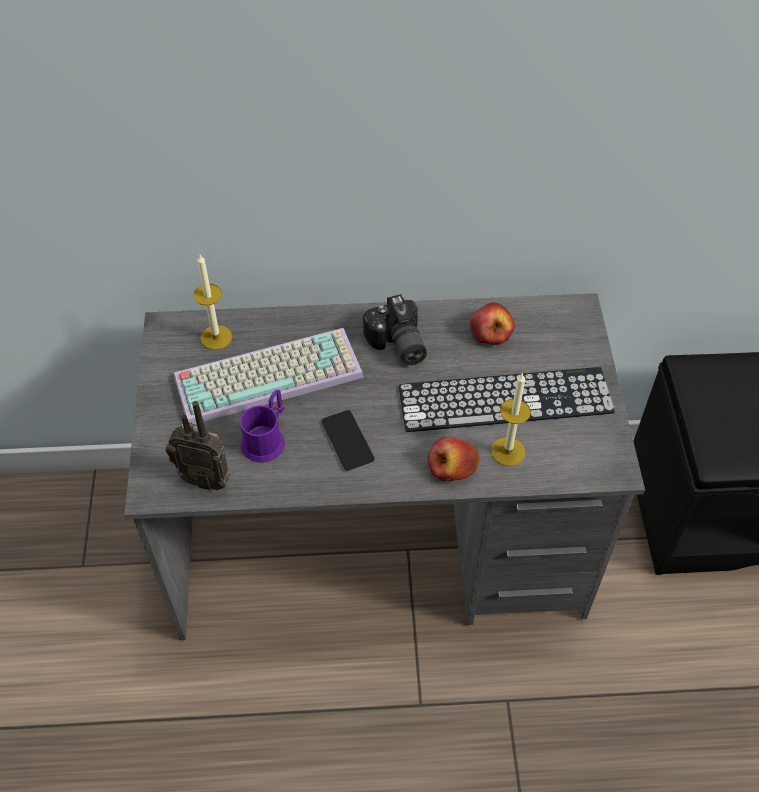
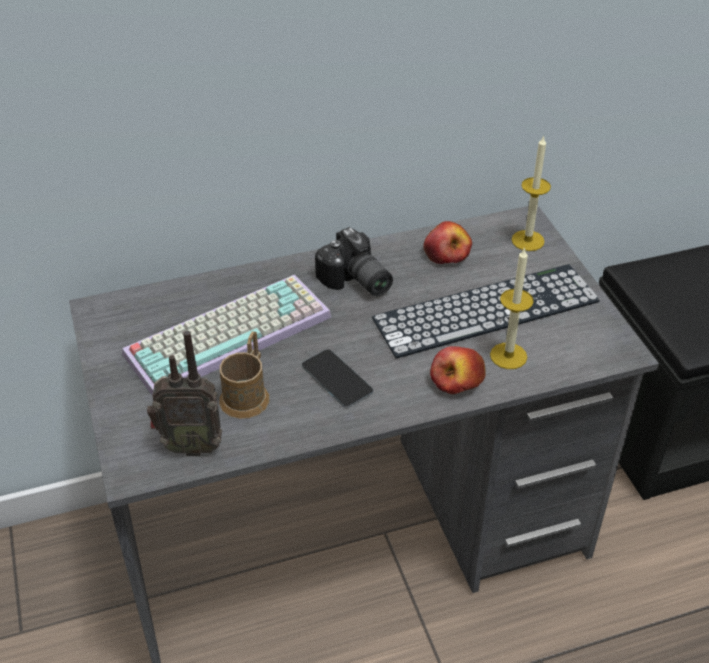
camera: 15 degrees left, 10 degrees down
(216, 337) = (157, 309): candle -> candle (527, 240)
(266, 439) = (247, 394): purple mug -> brown mug

